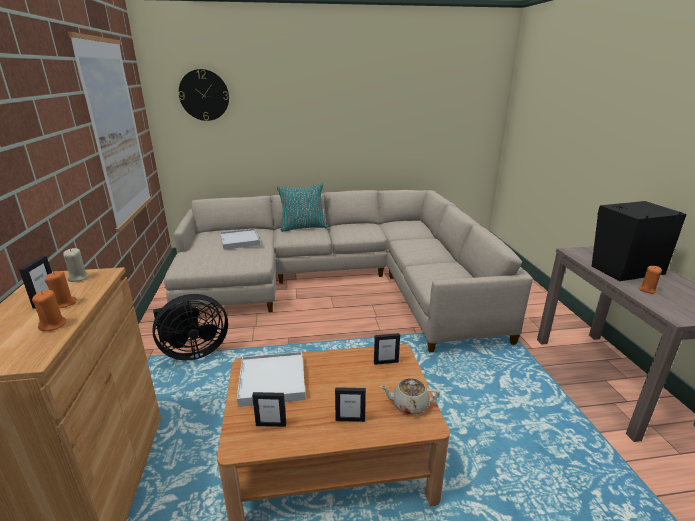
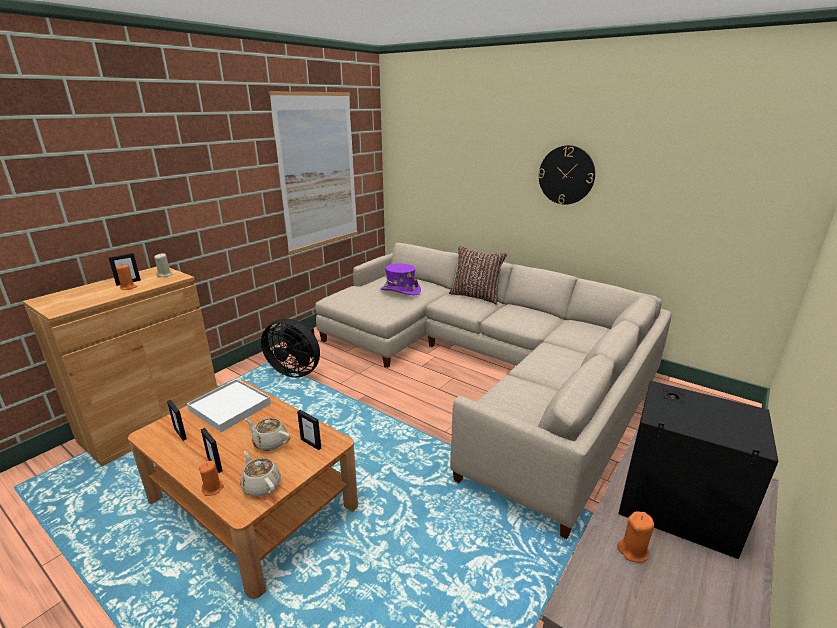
camera: 45 degrees right, 0 degrees up
(53, 325) = (100, 297): orange candle -> orange candle (213, 489)
(204, 95) = (425, 143): wall clock -> wall clock (566, 175)
(239, 241) = (400, 291): white tray -> purple hat
(303, 227) = (476, 296): turquoise pillow -> brown pillow
(357, 380) = (270, 442): none -> beige teapot

